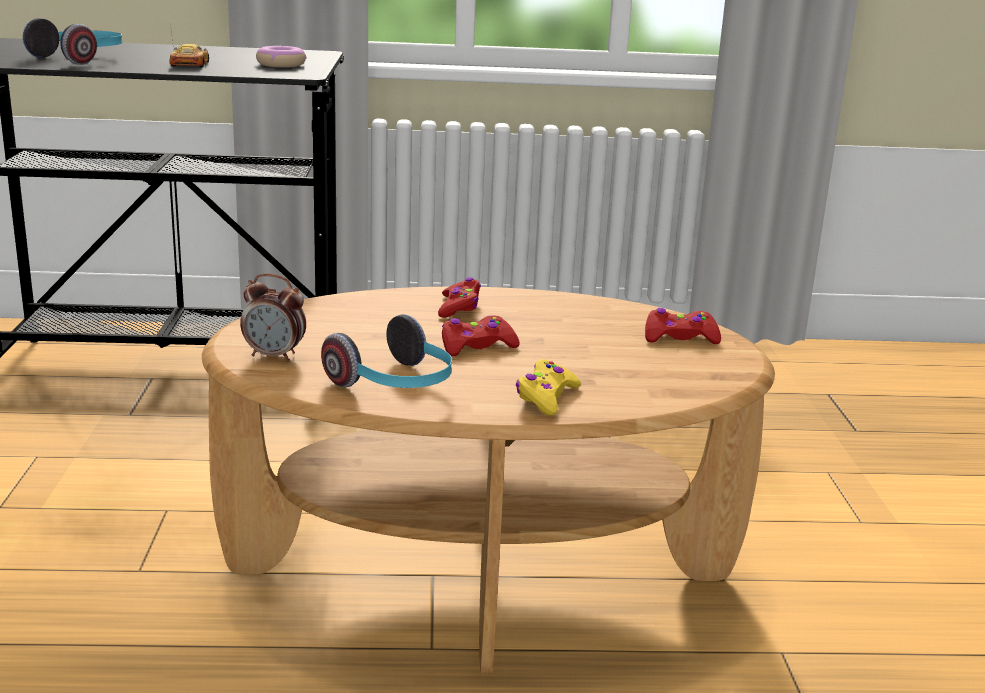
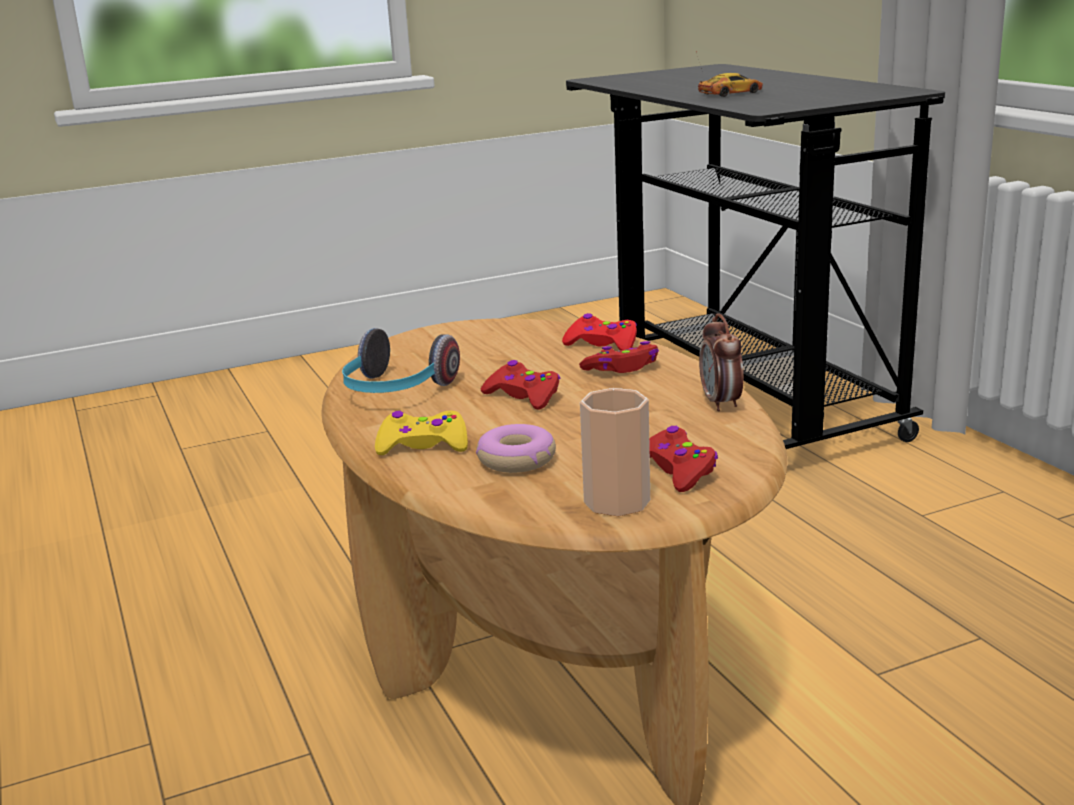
camera: 70 degrees right, 0 degrees up
(81, 59) = (679, 83): headphones -> none
(274, 356) = (416, 346): alarm clock -> alarm clock (721, 403)
(281, 65) = (800, 99): donut -> donut (517, 460)
(390, 300) = (602, 344): none -> red game controller
(717, 362) = (617, 501): none -> cup

